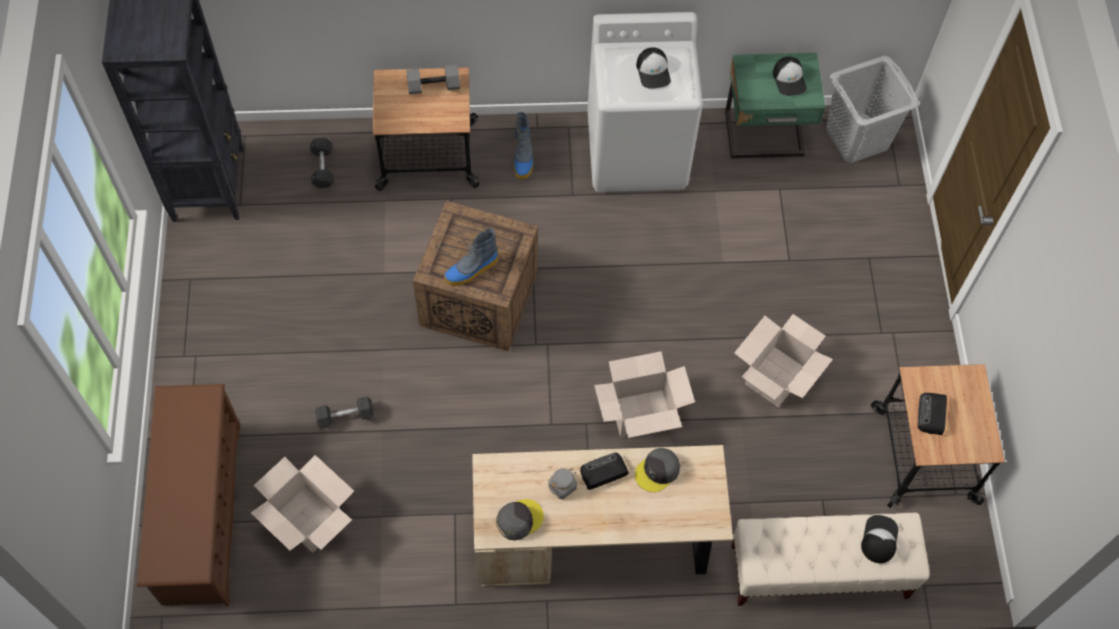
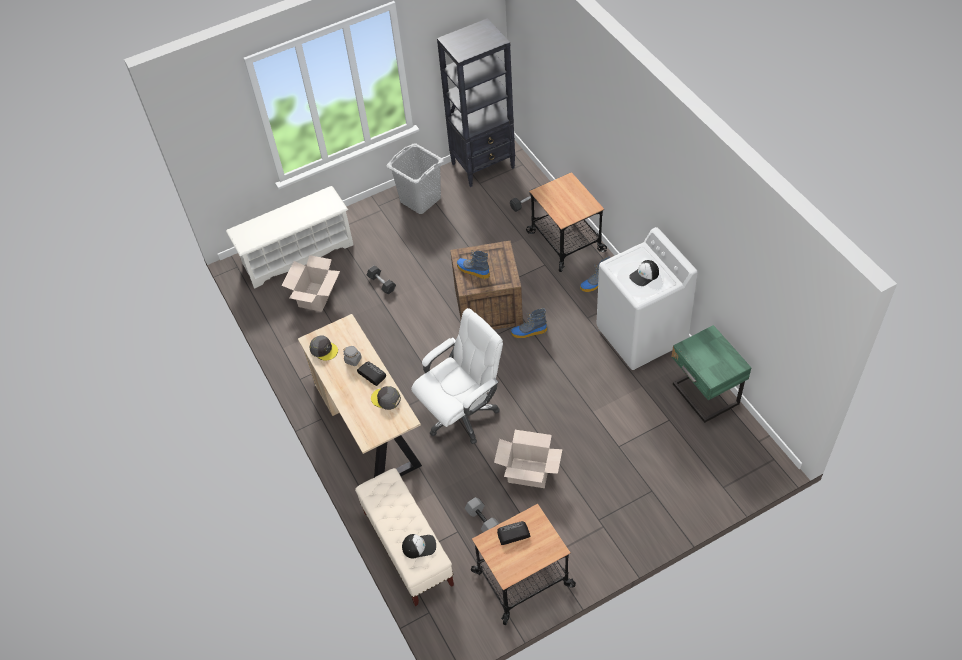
camera: 70 degrees right, 10 degrees down
(201, 513) = (297, 254): brown shoe rack -> white shoe rack
(434, 85) = (580, 200): grey dumbbell -> grey dumbbell (483, 521)
(554, 272) = (528, 332): none -> boot
(641, 412) = (462, 413): cardboard box -> white office chair
(789, 79) = (717, 361): cap -> none
(856, 138) = (742, 447): grey laundry basket -> grey laundry basket (420, 199)

